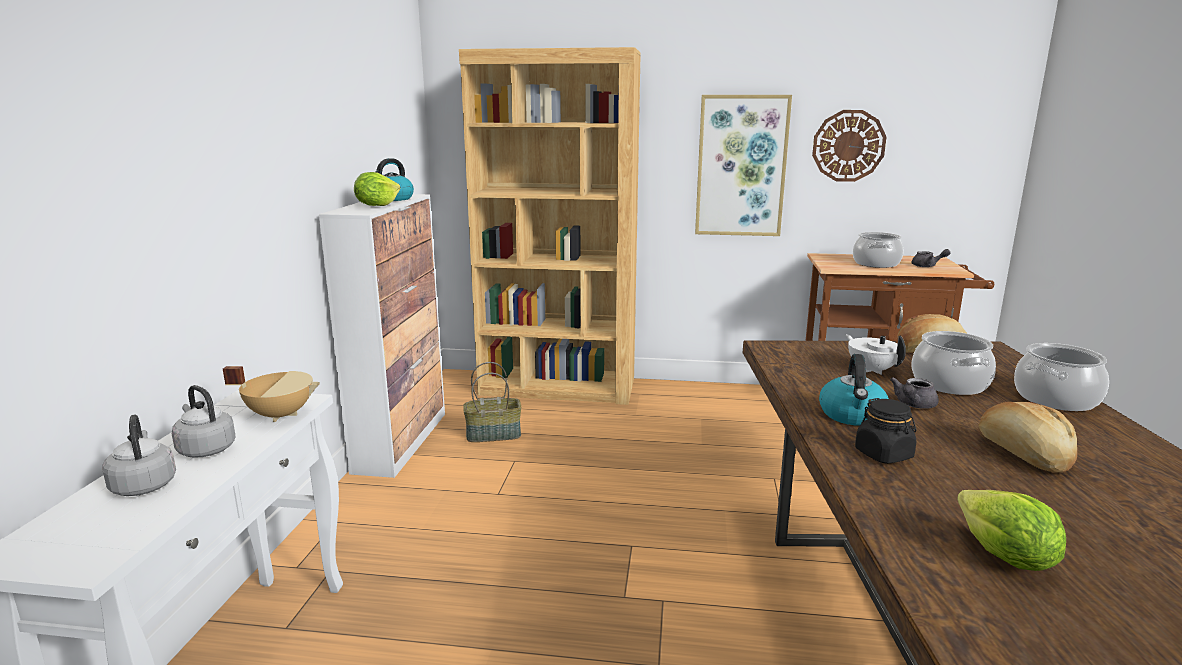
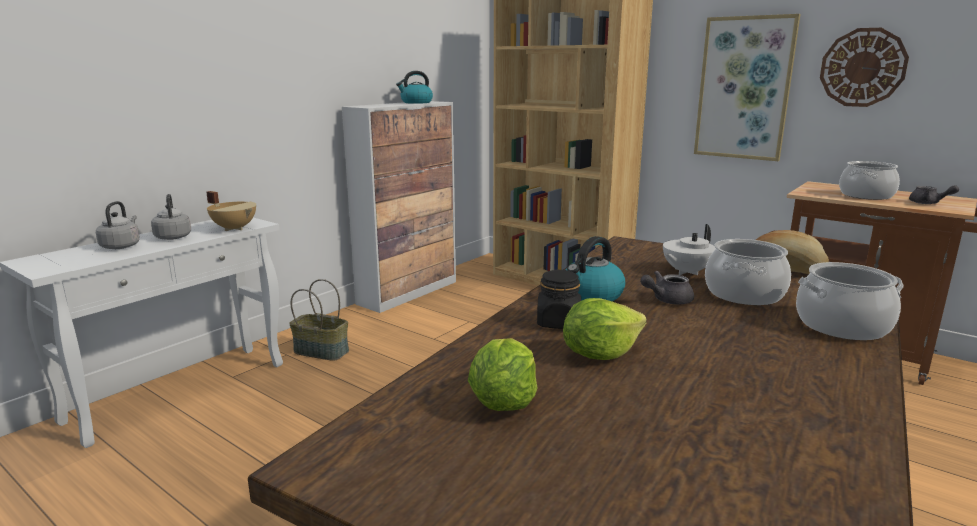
camera: 30 degrees right, 0 degrees up
(377, 205) = (392, 104): lettuce -> lettuce (600, 354)
(494, 434) = (474, 301): basket -> basket (322, 351)
(871, 370) = (685, 272): white teapot -> white teapot turned 135 degrees counterclockwise
(1023, 454) = (693, 352): bread -> none

